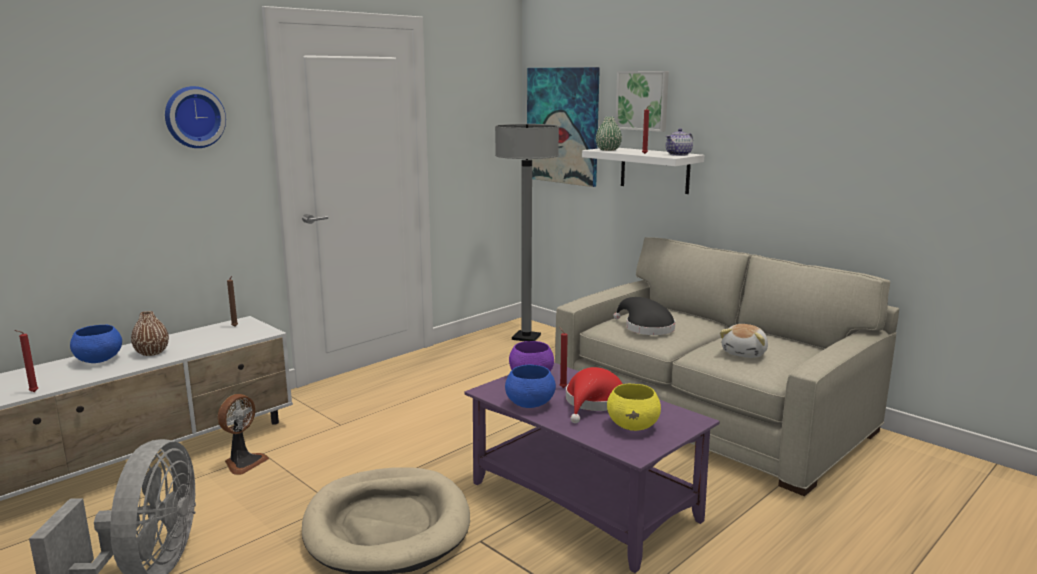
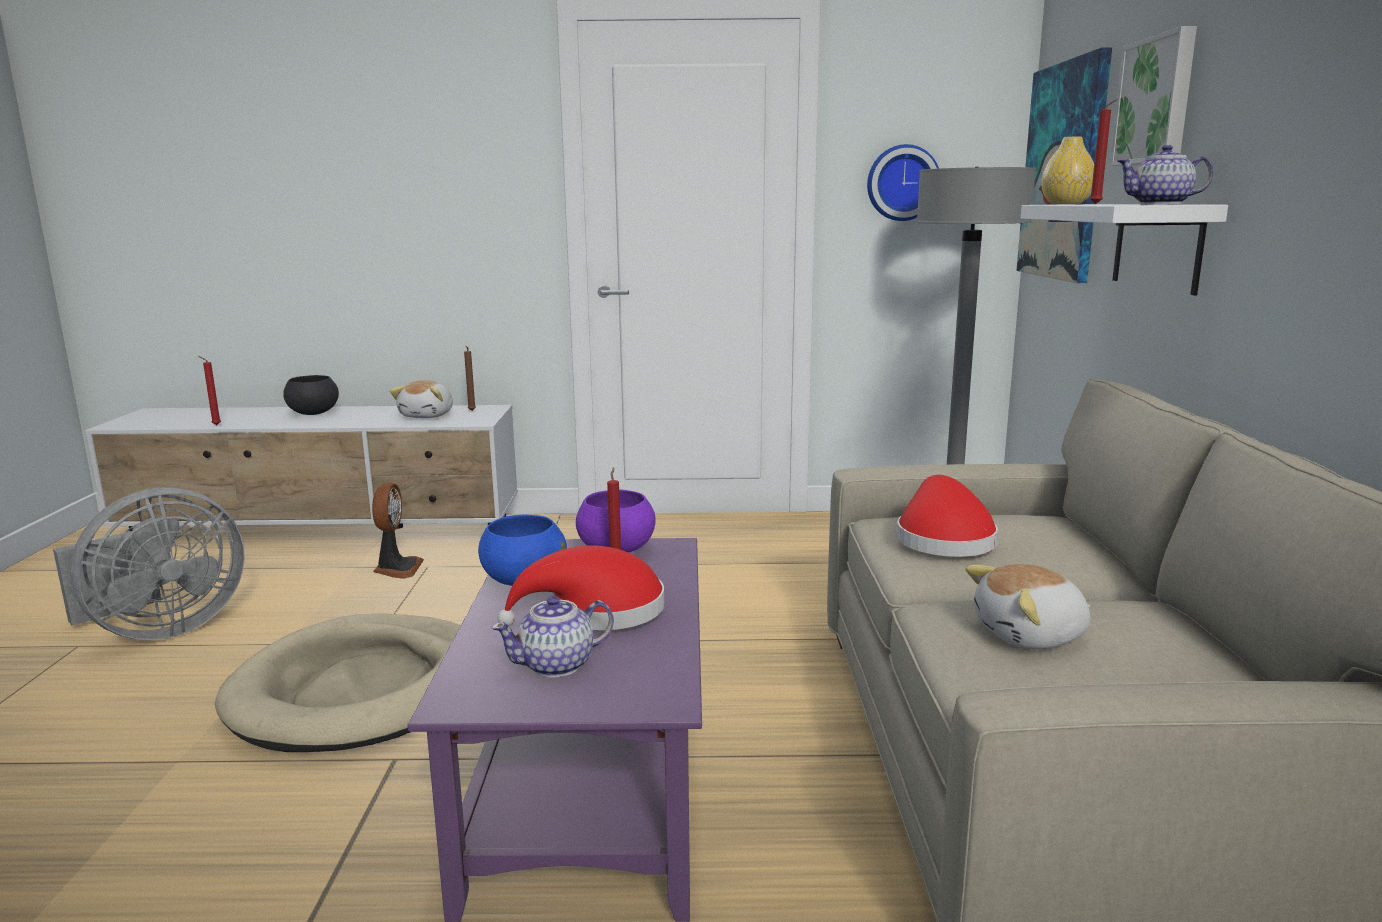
camera: 45 degrees right, 0 degrees up
(98, 360) = (313, 413): blue bowl -> black bowl
(152, 352) = (358, 416): brown vase -> none
(193, 117) = (459, 146): wall clock -> wall clock (902, 183)
(211, 338) = (428, 415): none -> plush toy
(243, 462) = (397, 569): fan -> fan turned 75 degrees counterclockwise
(608, 150) = (1066, 204): green vase -> yellow vase
(633, 426) = (557, 665): yellow bowl -> teapot
(646, 328) = (942, 539): black hat -> red hat

